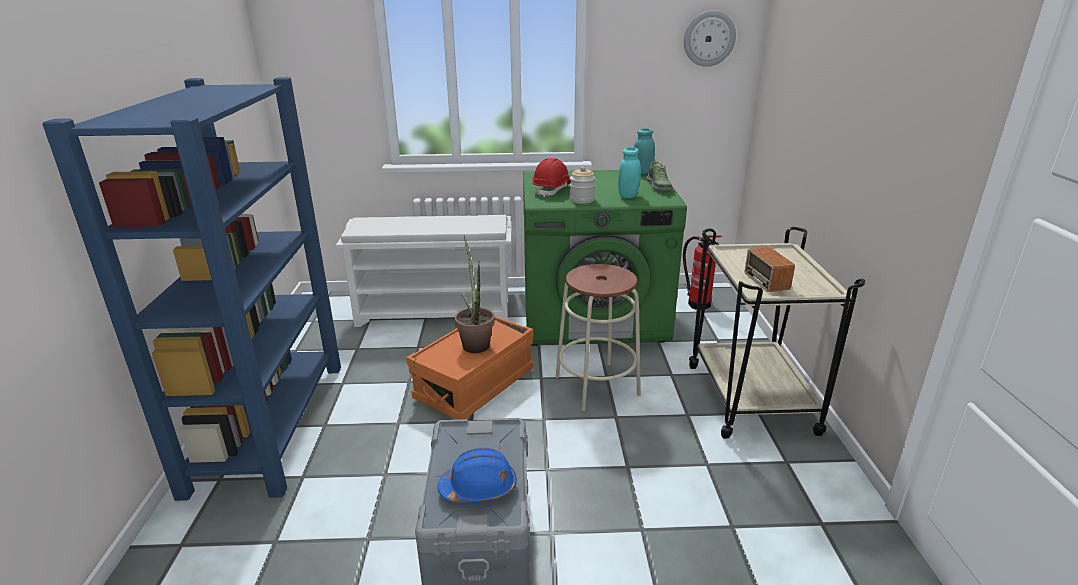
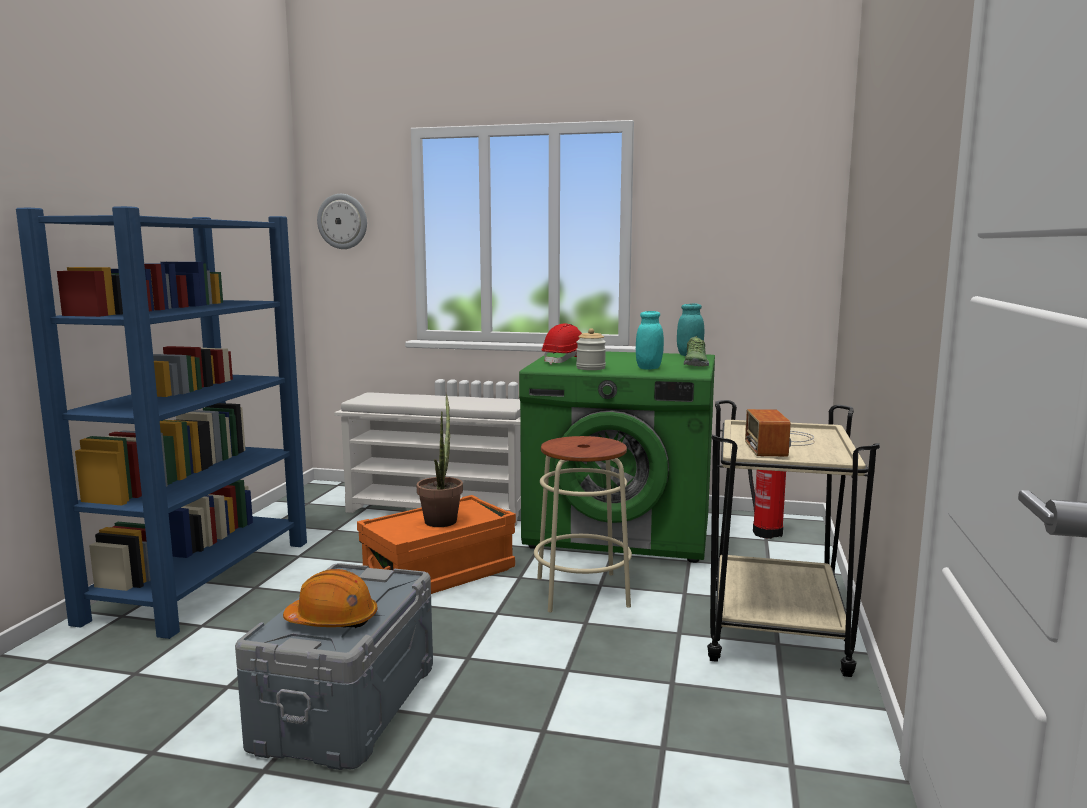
camera: 15 degrees right, 15 degrees down
(479, 488) = (332, 620): blue hard hat -> orange hard hat
(709, 38) = (777, 207): wall clock -> wall clock (343, 221)

